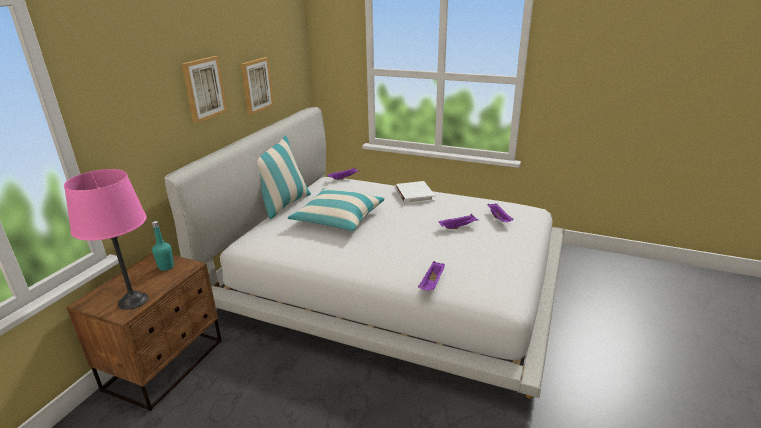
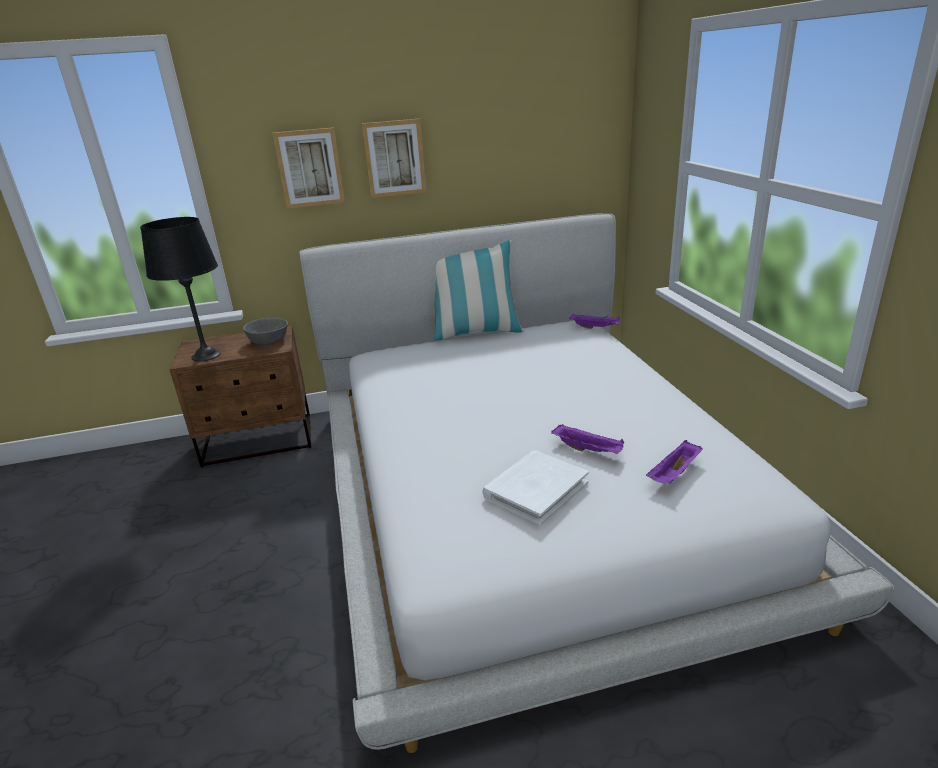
camera: 55 degrees right, 0 degrees up
(133, 301) = (206, 355): pink table lamp -> black table lamp
(166, 267) = (268, 341): turquoise bottle -> grey bowl
(256, 85) = (496, 166): picture -> picture (309, 168)
(338, 218) = (486, 368): pillow -> none
(414, 195) = (629, 382): white book -> white book (535, 490)
(432, 283) = (407, 490): purple tray -> none

